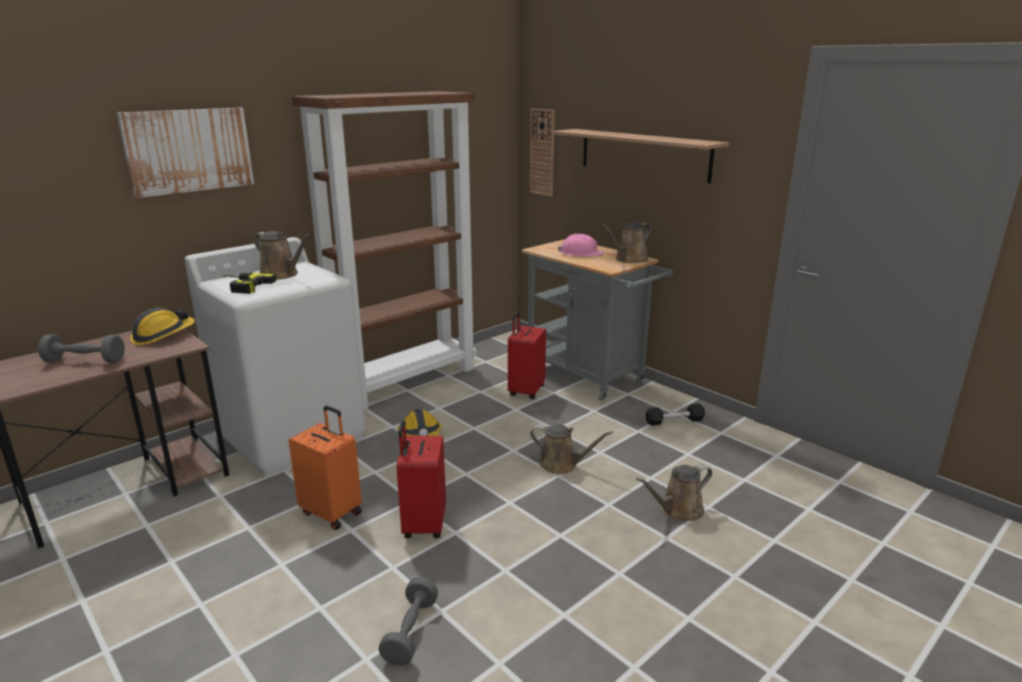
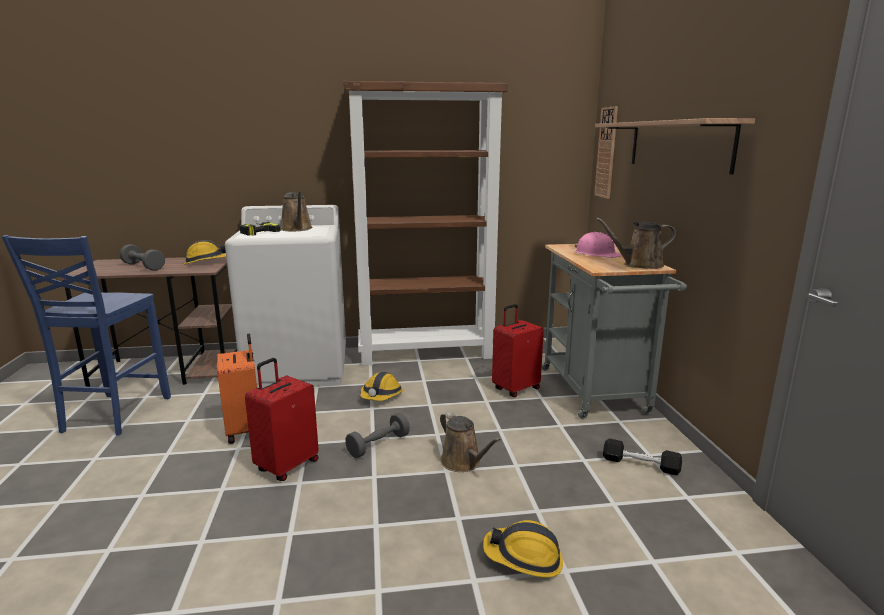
camera: 35 degrees right, 5 degrees down
(140, 558) = (113, 415): none -> blue chair
(189, 150) = (257, 125): picture -> none
(410, 632) = (160, 546): grey dumbbell -> grey dumbbell (378, 445)
(678, 510) = (524, 558): brown watering can -> hard hat

